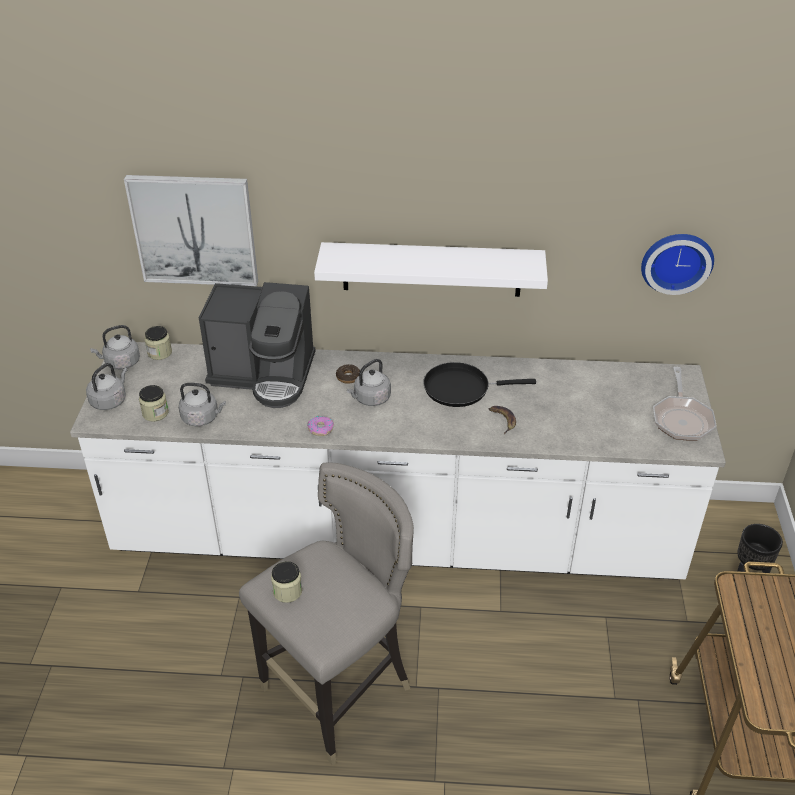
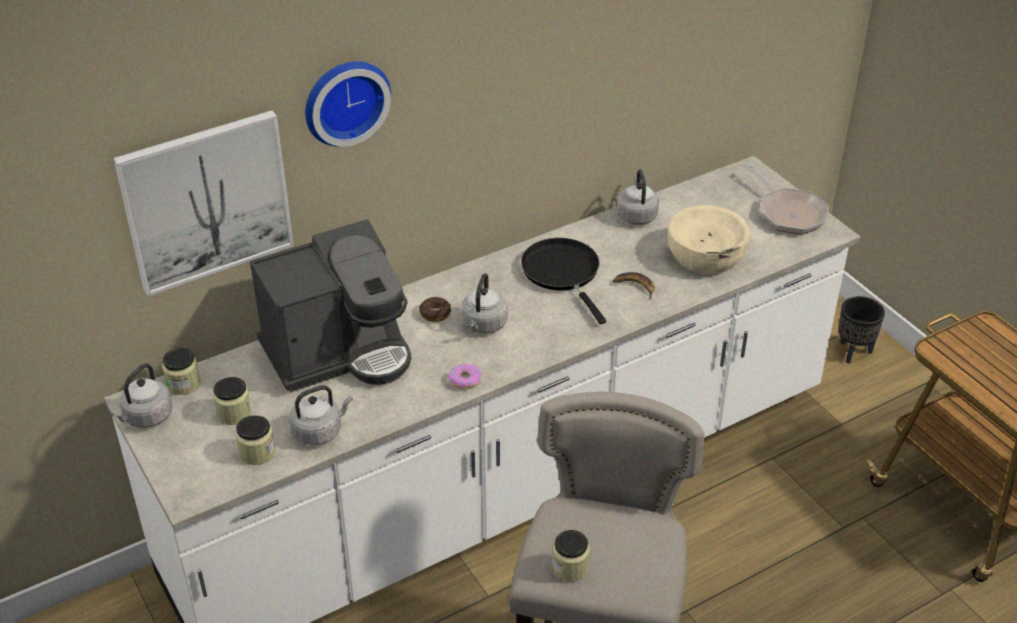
camera: 35 degrees left, 0 degrees up
(110, 400) = (183, 465): grey kettle -> grey kettle (636, 215)
(168, 383) = (234, 413): none -> jar
(431, 269) = (488, 148): white shelf -> none
(461, 388) = (563, 273): black frying pan -> black frying pan turned 105 degrees clockwise
(579, 422) = (706, 256): none -> beige bowl
(676, 261) = (723, 49): wall clock -> wall clock (344, 100)

